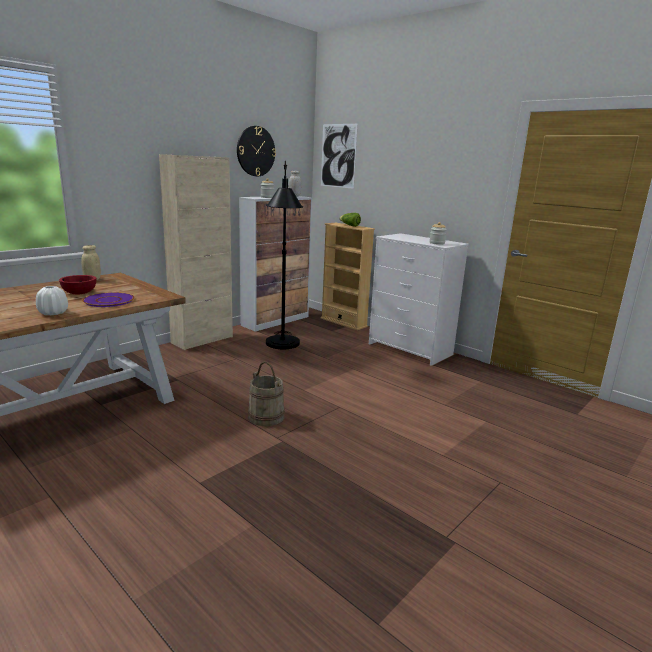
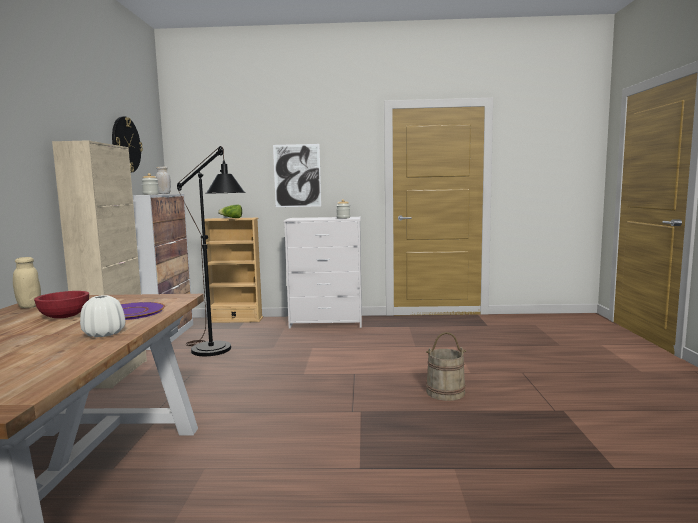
camera: 40 degrees left, 10 degrees down
(266, 416) = (313, 402): beige bucket -> beige bucket (445, 392)
(338, 156) = (199, 151): picture -> picture (297, 175)

